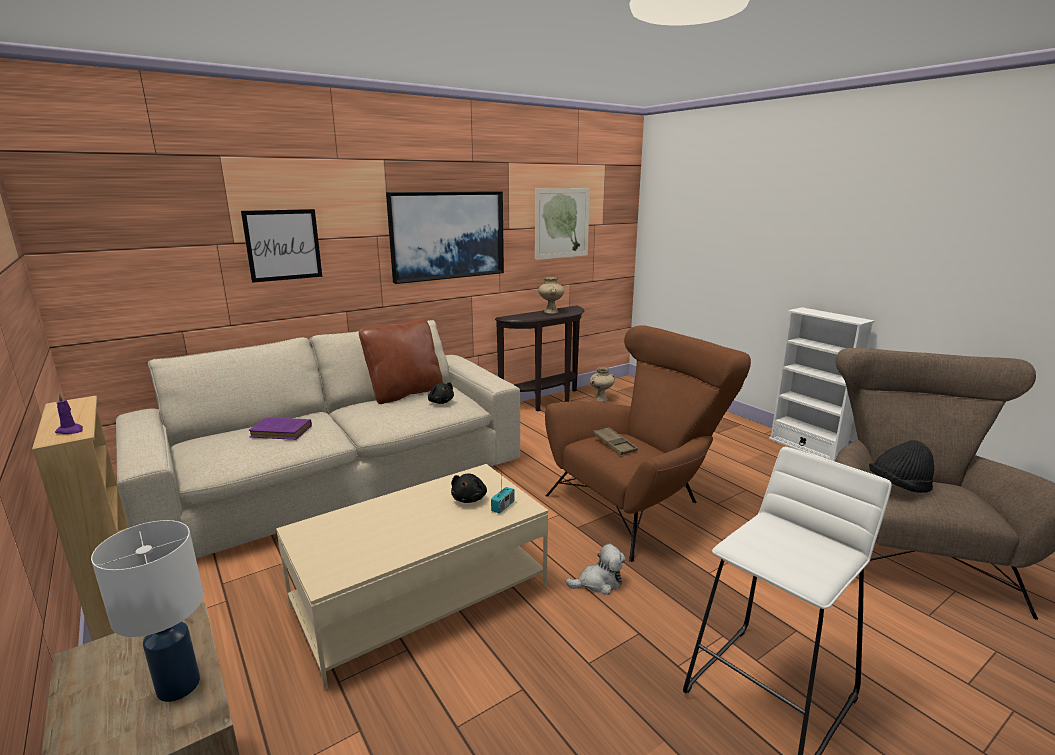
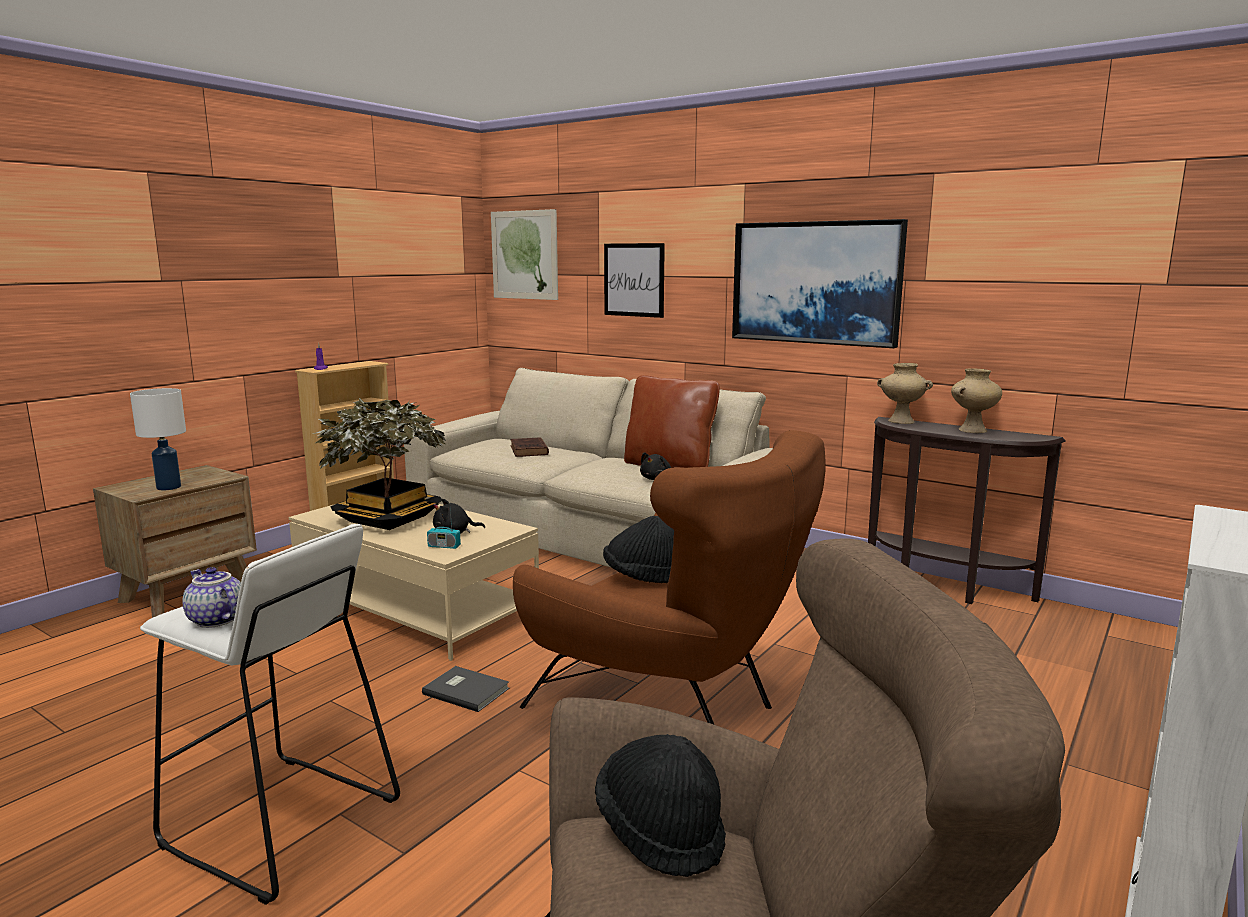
camera: 70 degrees right, 5 degrees down
(283, 432) = (529, 451): purple book -> brown book
(393, 530) = (388, 519): none -> potted plant
(562, 223) = (1042, 276): picture -> picture (524, 255)
(598, 583) = (466, 690): plush toy -> grey book
(601, 399) = (1035, 626): beige vase -> beige vase (900, 421)
(614, 444) = (642, 577): brown tray -> black hat
(824, 559) = (215, 620): none -> teapot

